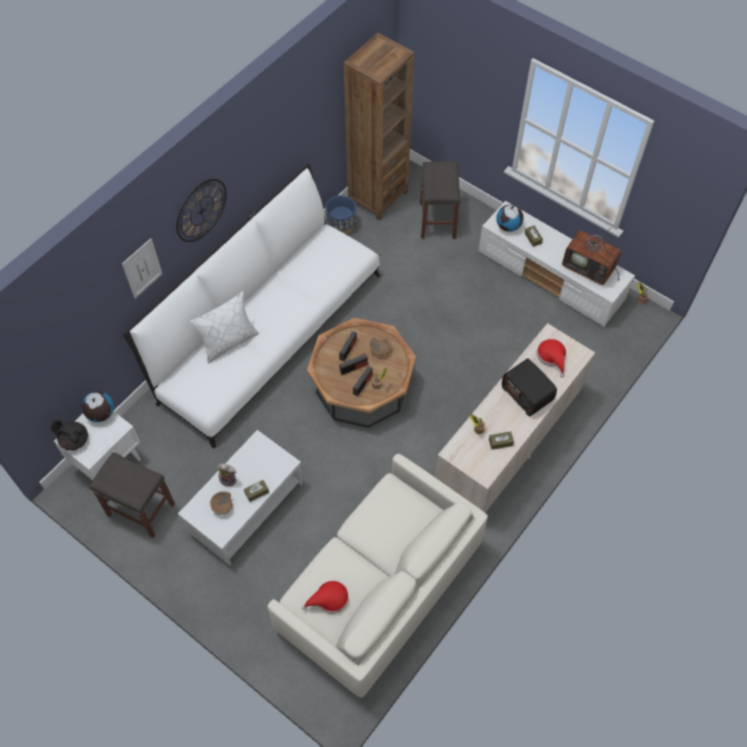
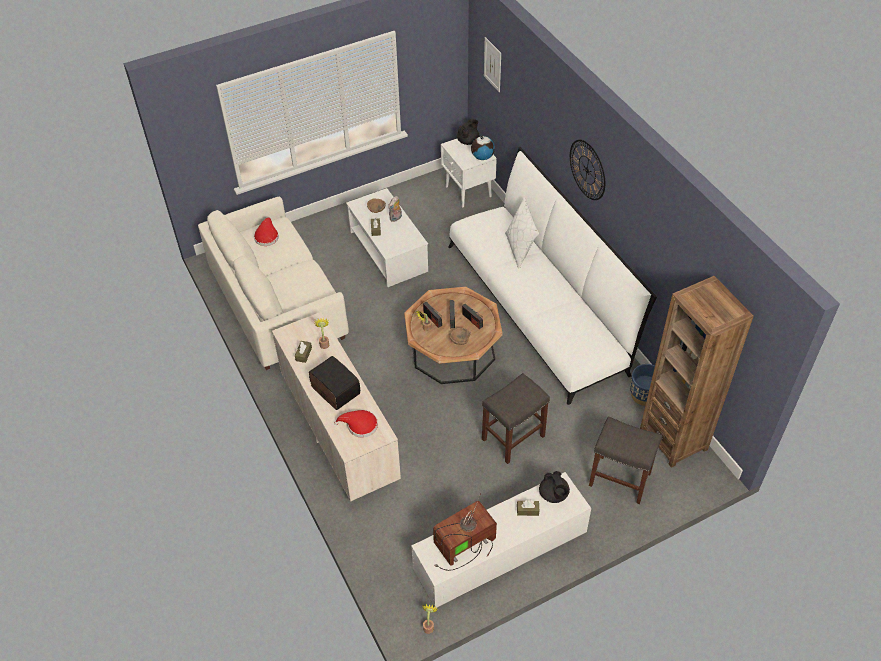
camera: 115 degrees right, 10 degrees down
(142, 268) = (546, 132): picture -> picture (492, 64)
(142, 509) = (421, 199): grey stool -> grey stool (513, 438)
(508, 226) = (553, 495): globe -> black teapot
(528, 394) = (334, 391): radio -> radio turned 60 degrees clockwise

